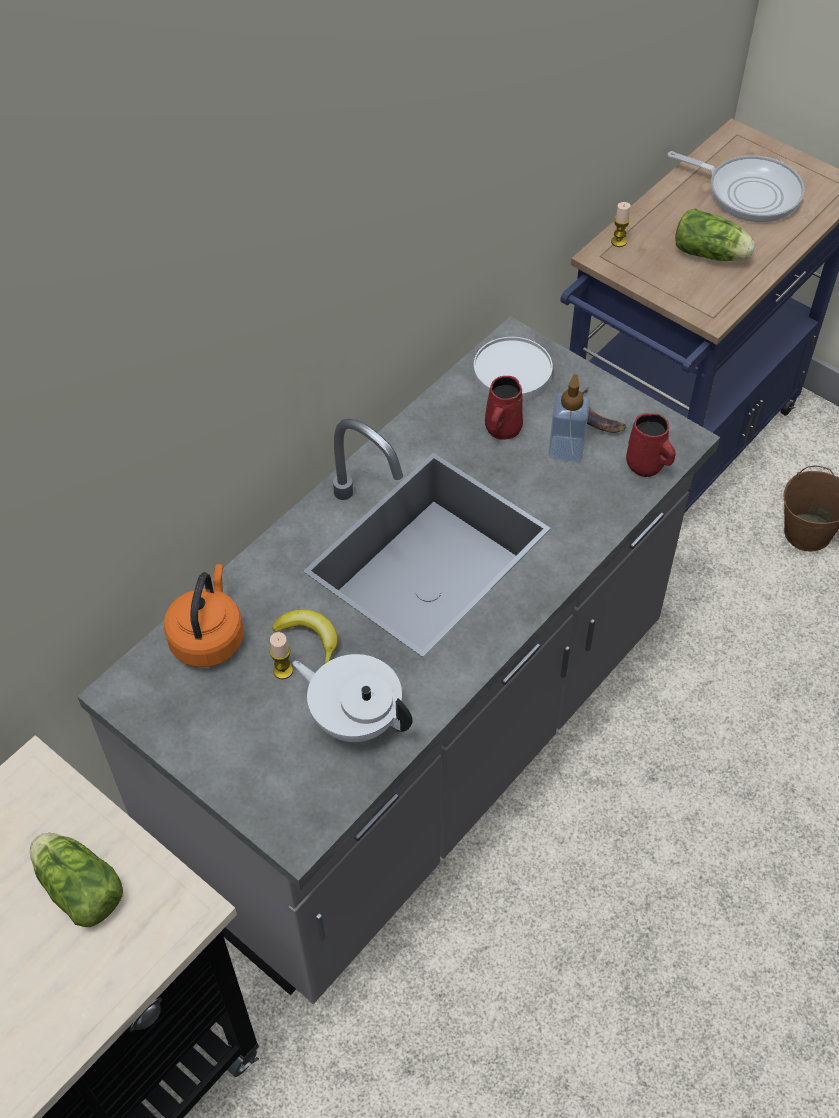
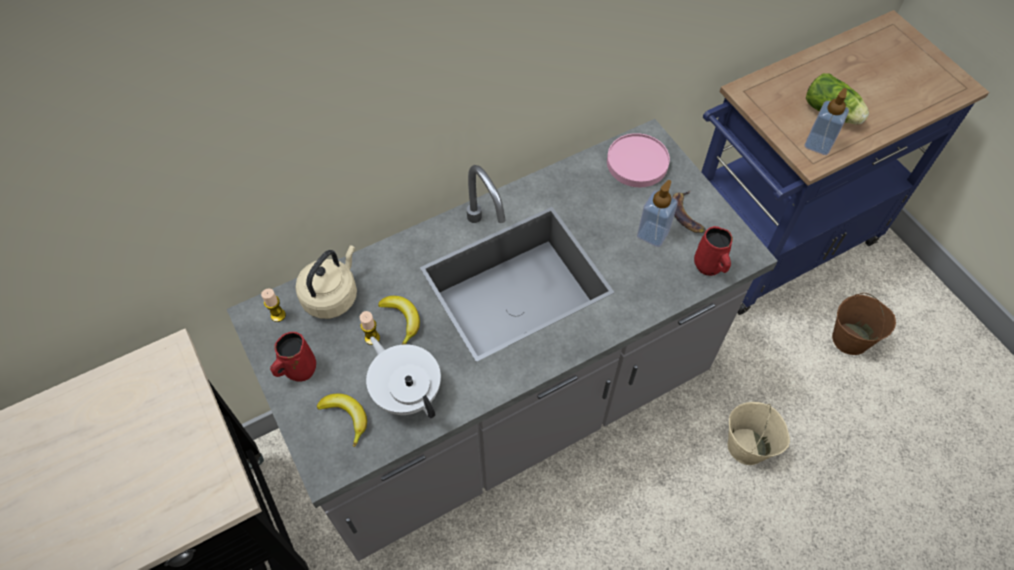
camera: 20 degrees right, 5 degrees up
(77, 886) = (161, 450): lettuce -> none
(208, 637) = (332, 295): orange kettle -> beige kettle
(294, 770) = (346, 417): none -> banana
(502, 429) = (611, 204): red mug -> red mug (299, 369)
(512, 374) = (637, 163): white plate -> pink plate
(618, 241) = (763, 83): candle -> candle (278, 315)
(710, 294) = (818, 144): none -> soap dispenser
(737, 700) = (747, 446): none -> beige bucket
(748, 192) = (882, 72): frying pan -> none

